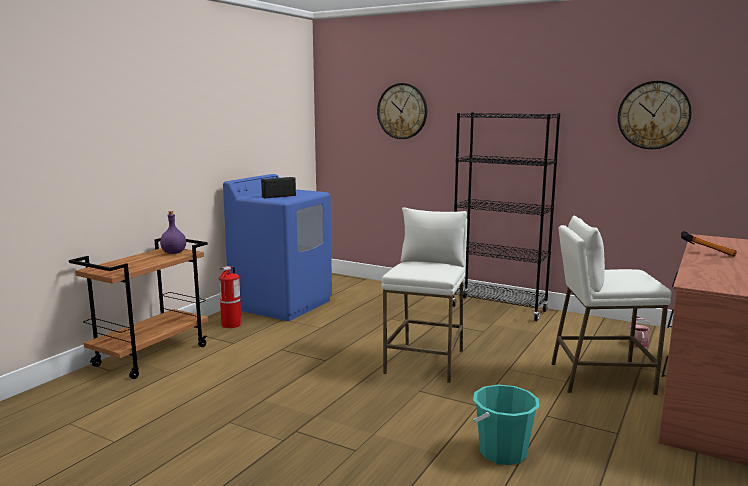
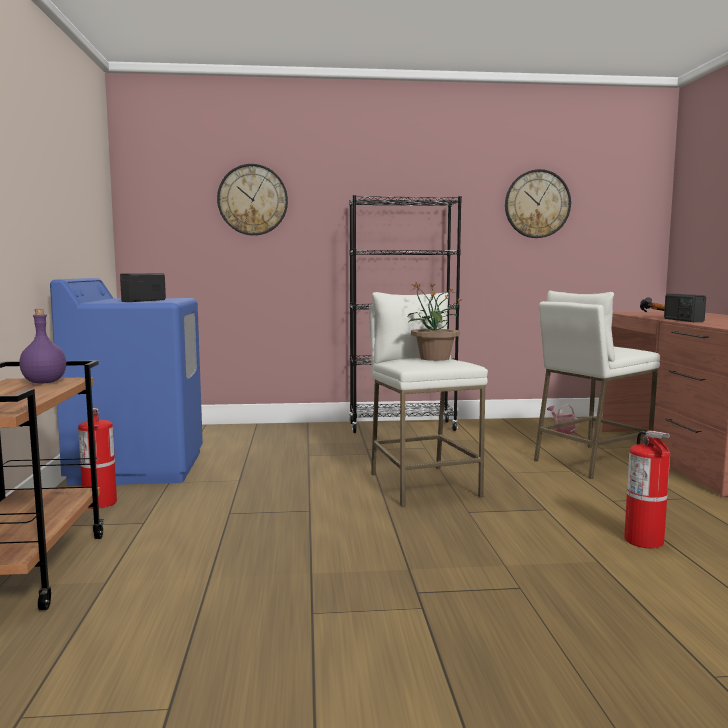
camera: 35 degrees left, 5 degrees down
(432, 266) = (433, 358): none -> potted plant
(502, 453) = (644, 541): turquoise bucket -> fire extinguisher
(699, 261) = (683, 320): none -> radio

